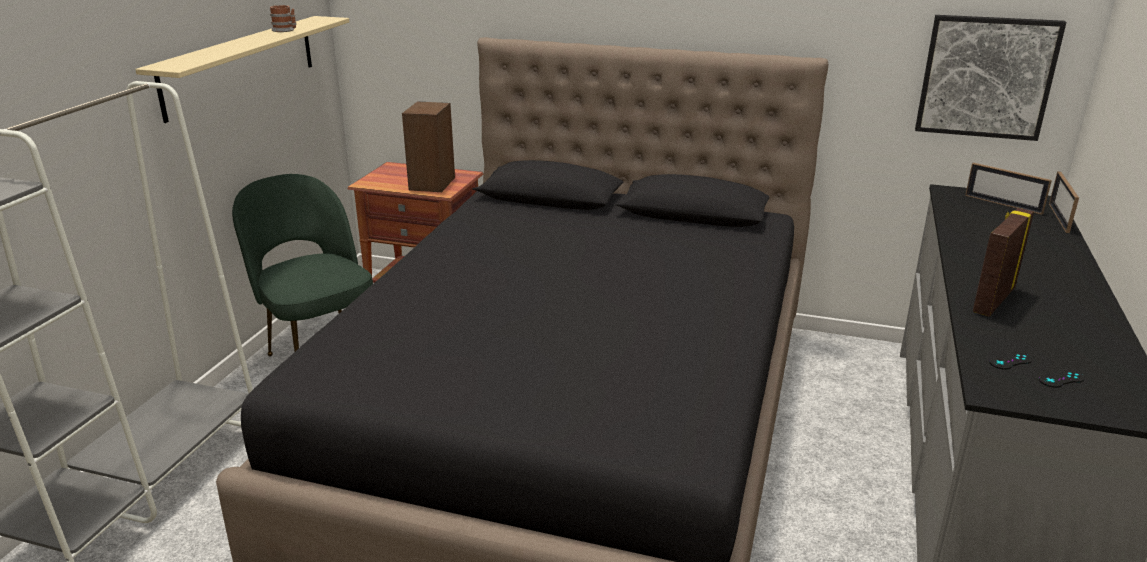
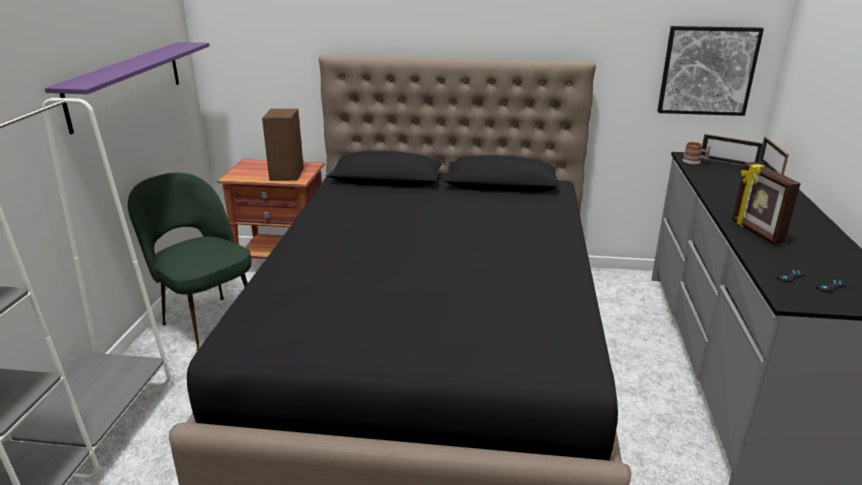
camera: 10 degrees left, 0 degrees up
(241, 65) = (126, 83): beige shelf -> purple shelf
(286, 30) = (161, 53): mug -> mug (694, 162)
(992, 300) = (755, 232): picture frame -> picture frame turned 45 degrees counterclockwise

